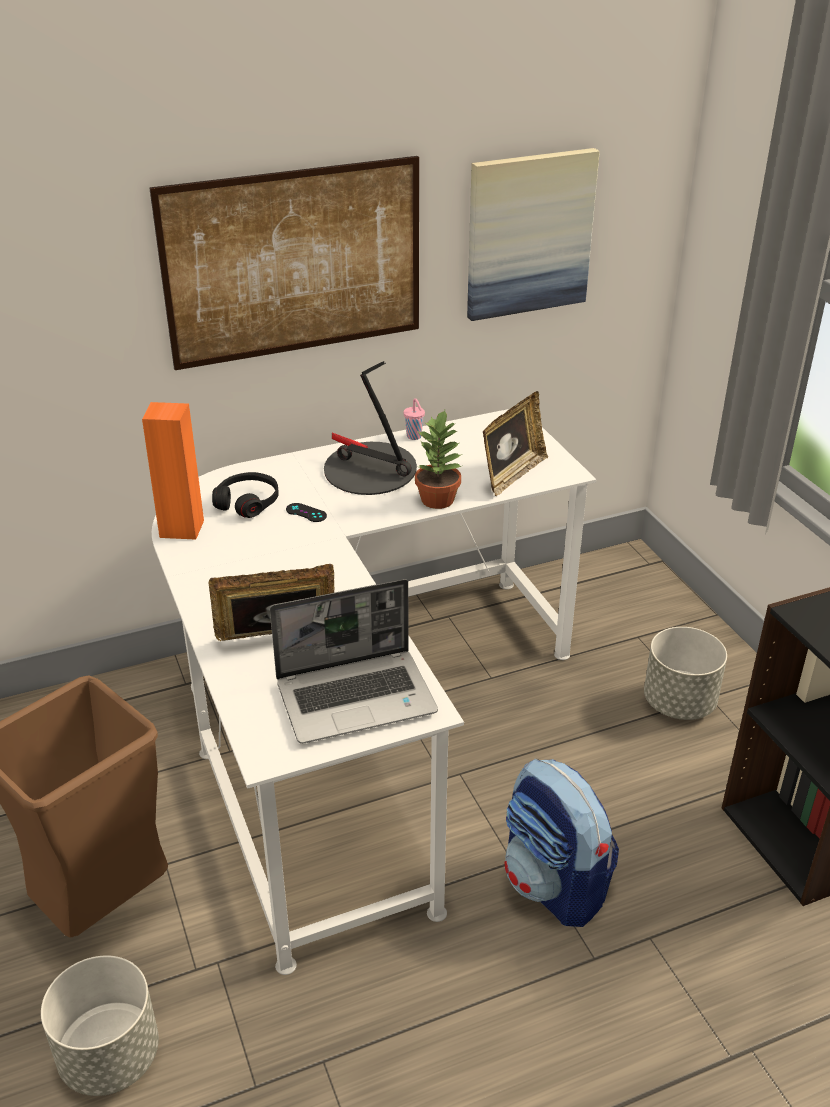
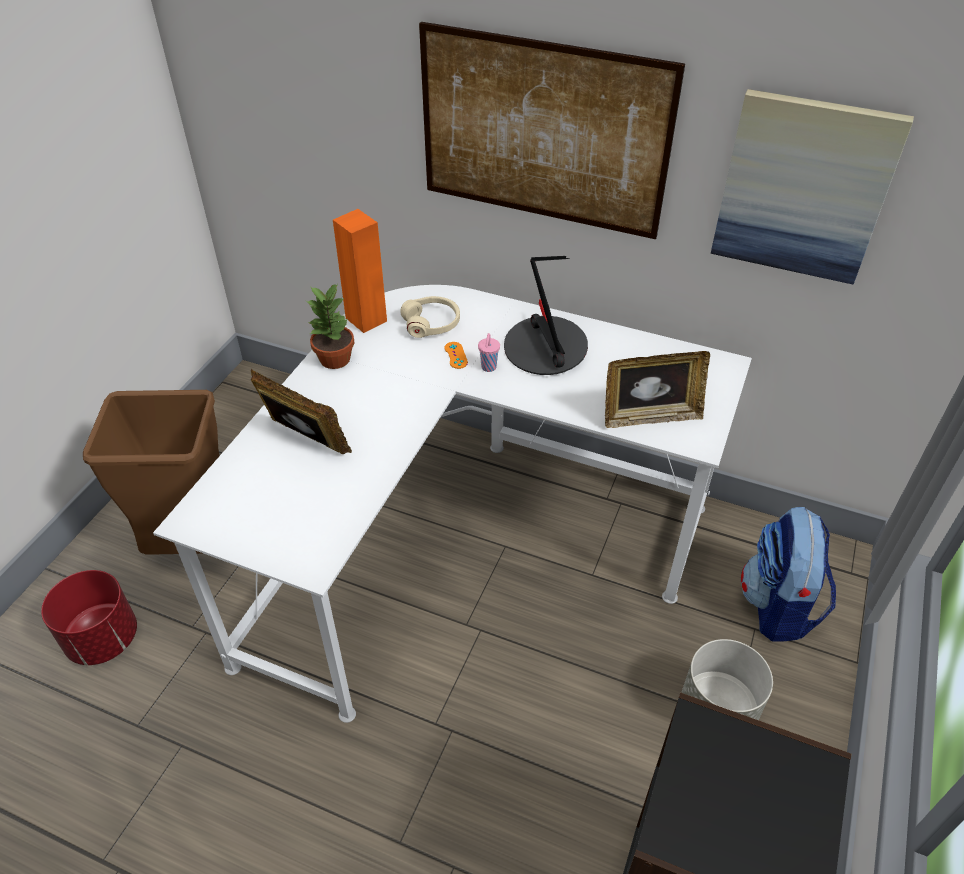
camera: 45 degrees right, 10 degrees up
(109, 1057) = (102, 639): grey planter -> red planter
(248, 502) = (431, 323): black headphones -> beige headphones
(306, 513) = (456, 355): black game controller -> orange game controller
(357, 697) = (289, 521): laptop -> none
(414, 437) = (621, 337): pink cup -> pink cup (488, 368)
(438, 500) = (561, 403): potted plant -> potted plant (335, 359)
(554, 885) = (440, 766): backpack -> backpack (778, 606)

